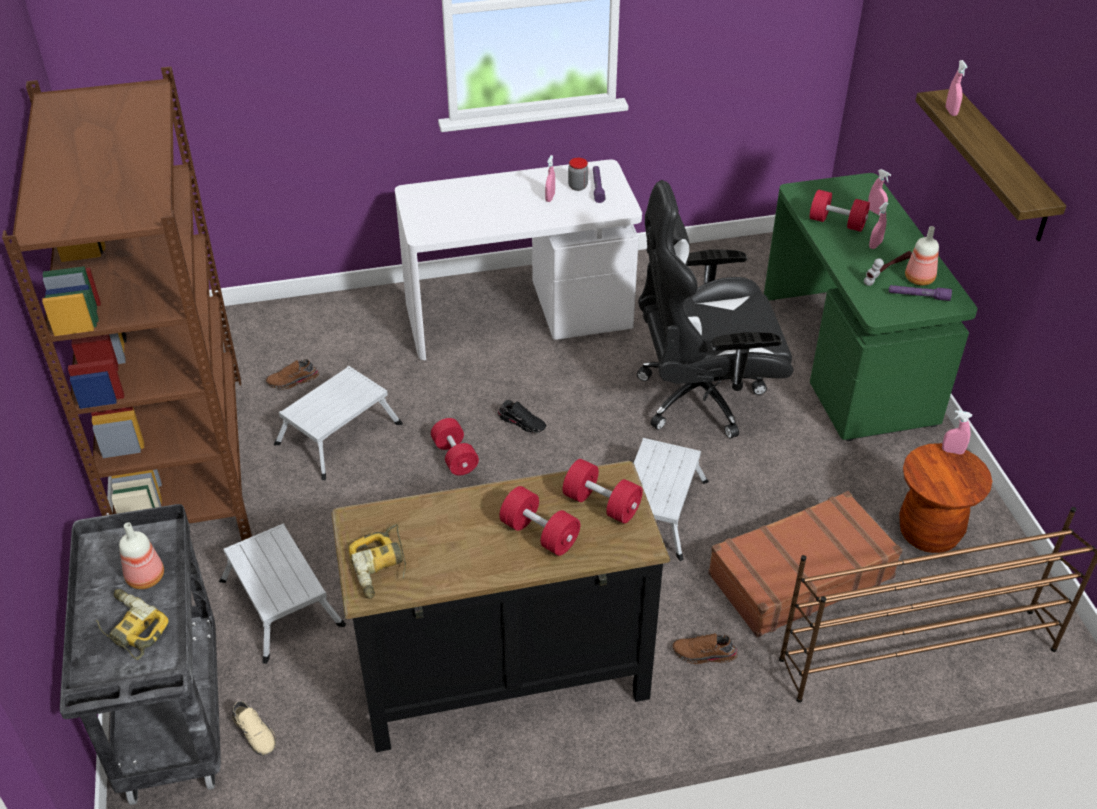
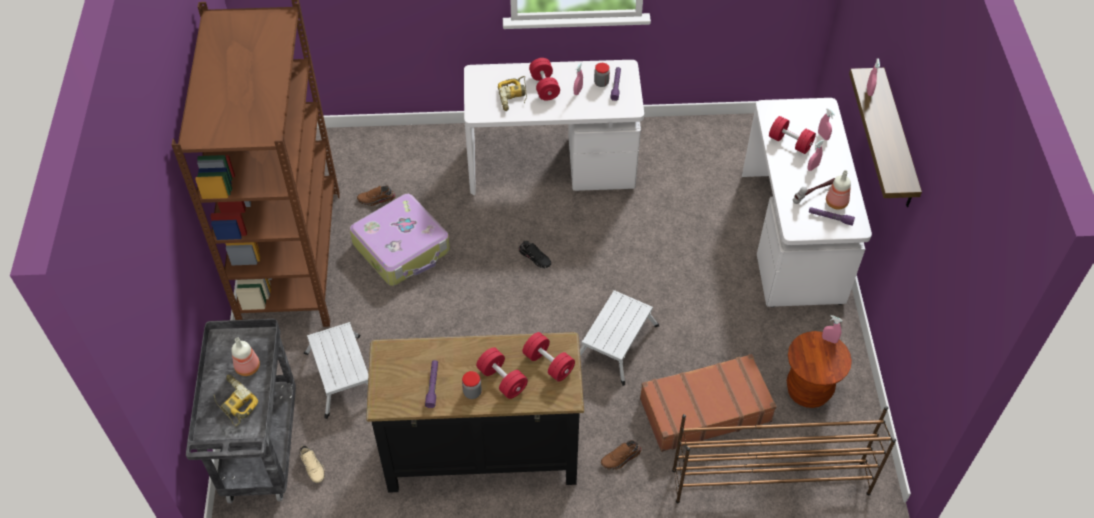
camera: 10 degrees right, 10 degrees up
(339, 433) = (402, 248): white step ladder -> suitcase
(381, 567) = (395, 389): power drill -> power drill (513, 97)
(438, 555) = (433, 385): none -> purple flashlight
(455, 457) = (481, 279): red dumbbell -> red dumbbell (544, 87)
(499, 556) = (472, 392): none -> jar
(704, 655) = (621, 458): brown shoe -> brown shoe turned 45 degrees counterclockwise
(707, 396) = (676, 254): black office chair -> none
(848, 360) = (793, 238): green desk -> white desk

